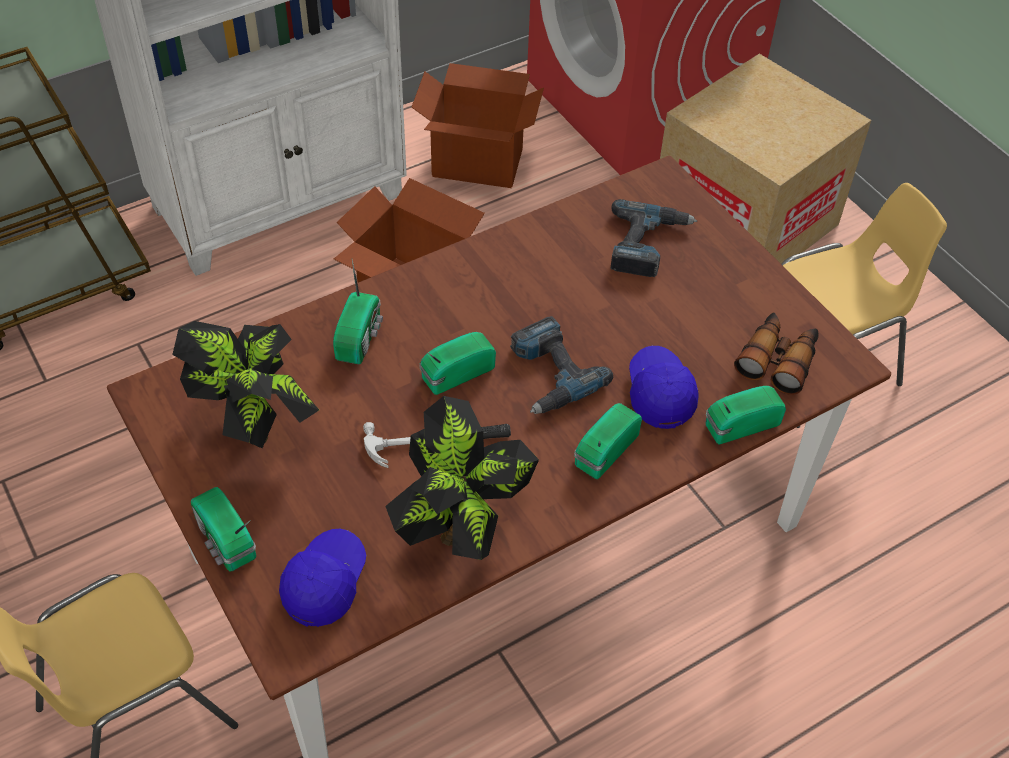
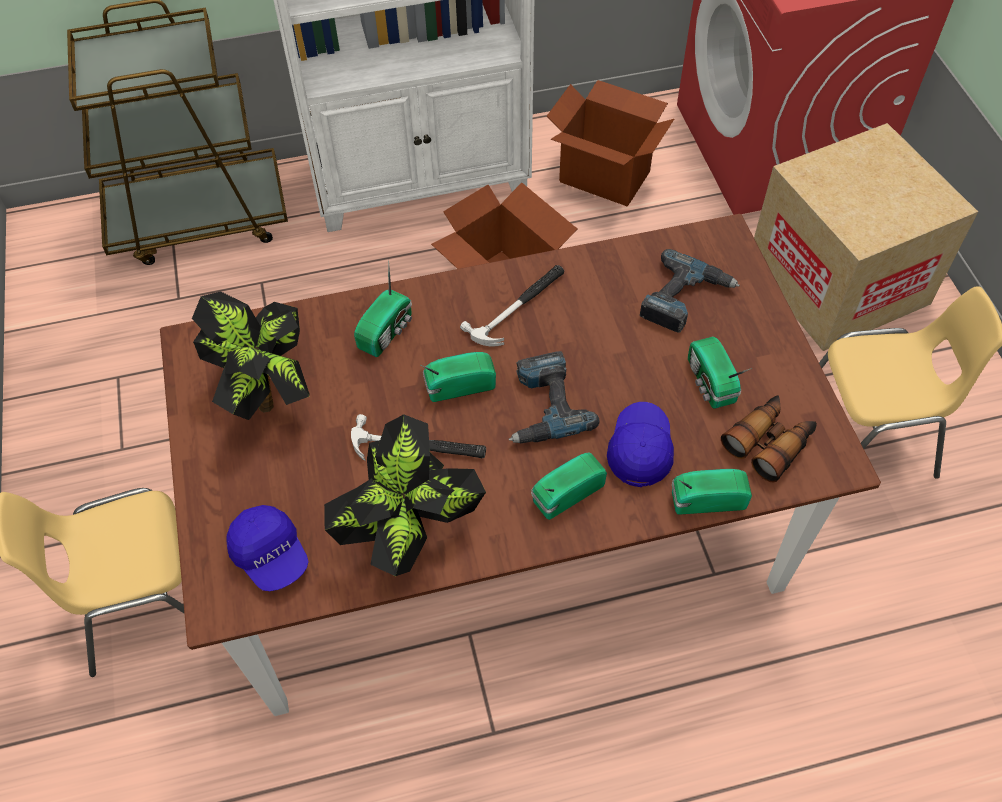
camera: 20 degrees right, 5 degrees up
(225, 541) = (202, 494): radio -> radio (710, 383)
(325, 583) = (271, 555): blue cap -> blue cap turned 105 degrees clockwise
(487, 285) = (519, 307): none -> hammer

